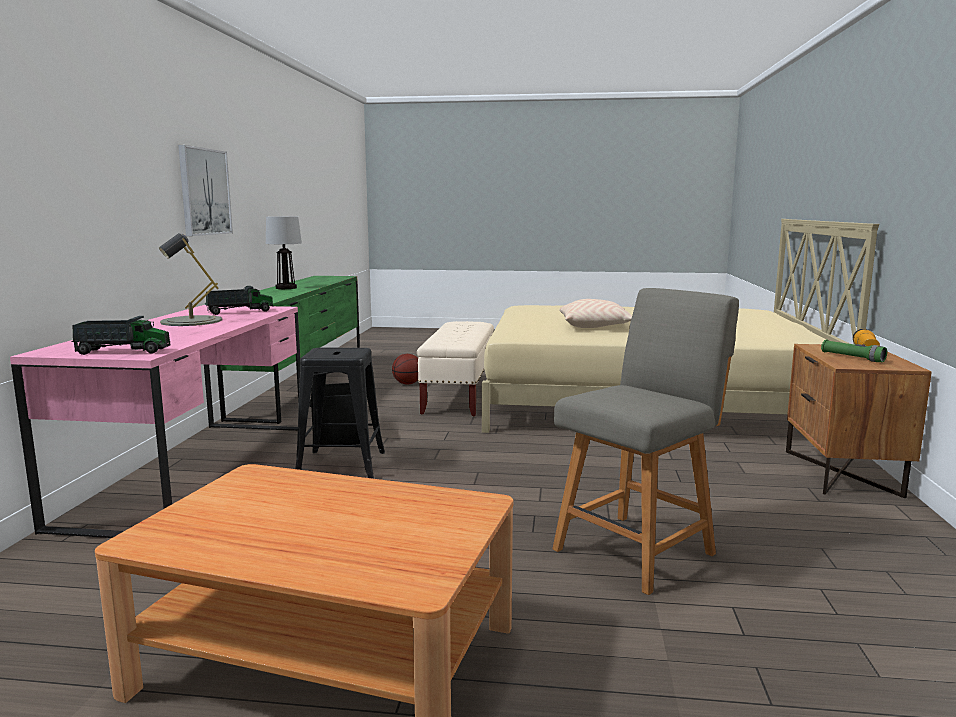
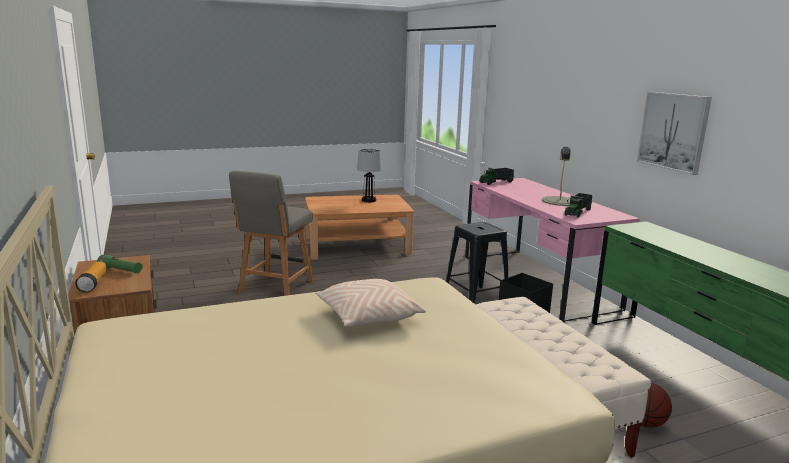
camera: 150 degrees right, 5 degrees up
(286, 288) = (729, 258): table lamp -> table lamp (368, 200)

